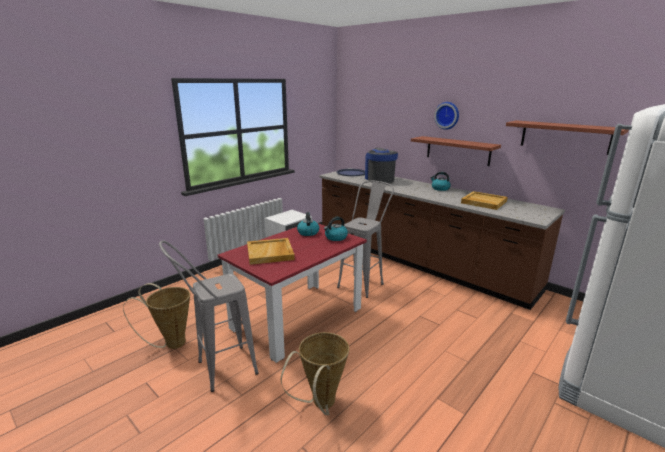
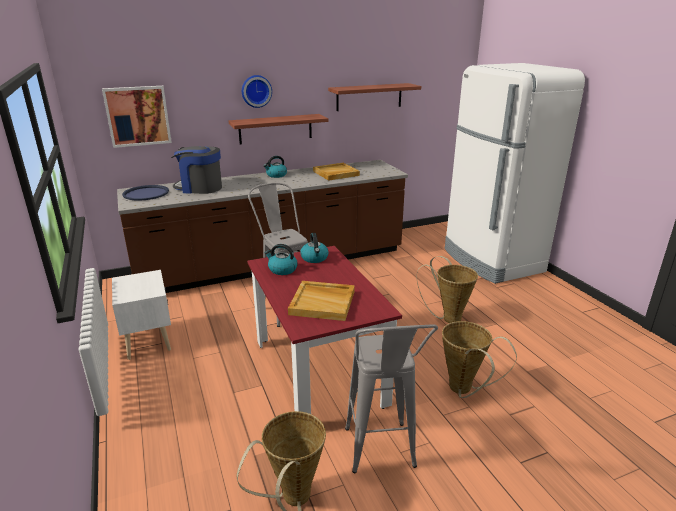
camera: 65 degrees left, 5 degrees up
(369, 123) = (138, 116): none -> picture
(437, 371) = (448, 317): none -> basket

